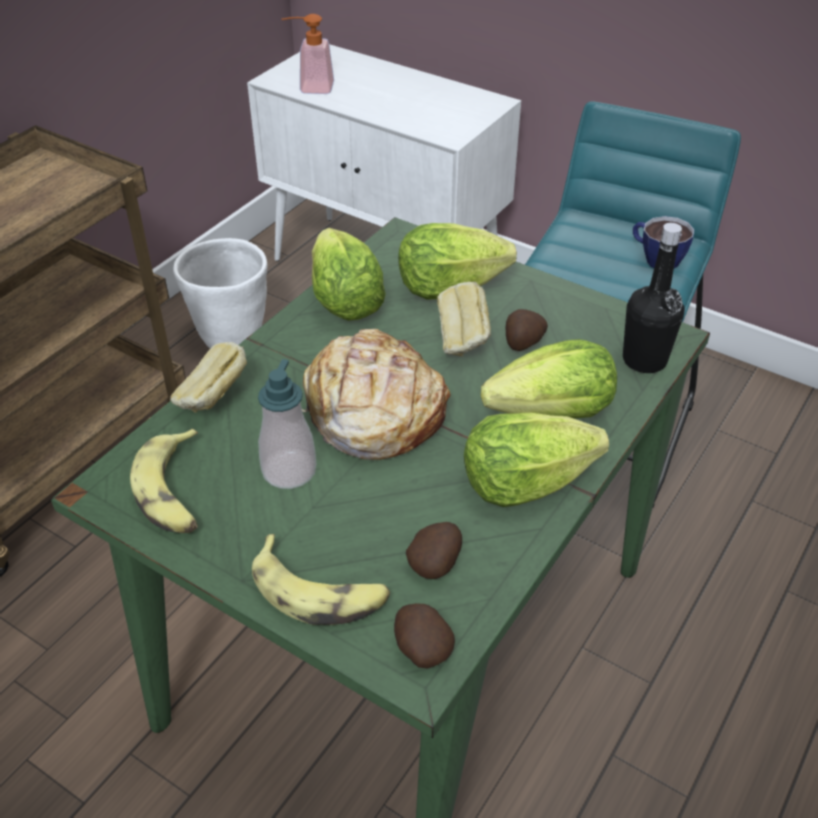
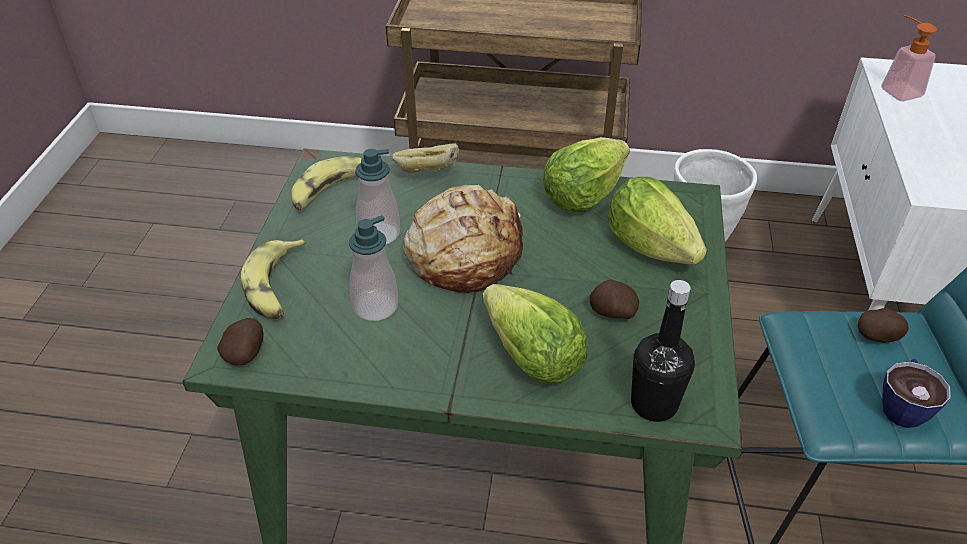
camera: 65 degrees right, 0 degrees up
(411, 508) = (375, 306): none -> soap dispenser
(436, 563) = (328, 336): potato -> potato (877, 337)
(462, 341) = (584, 276): bread -> none
(524, 483) = (437, 362): lettuce -> none

